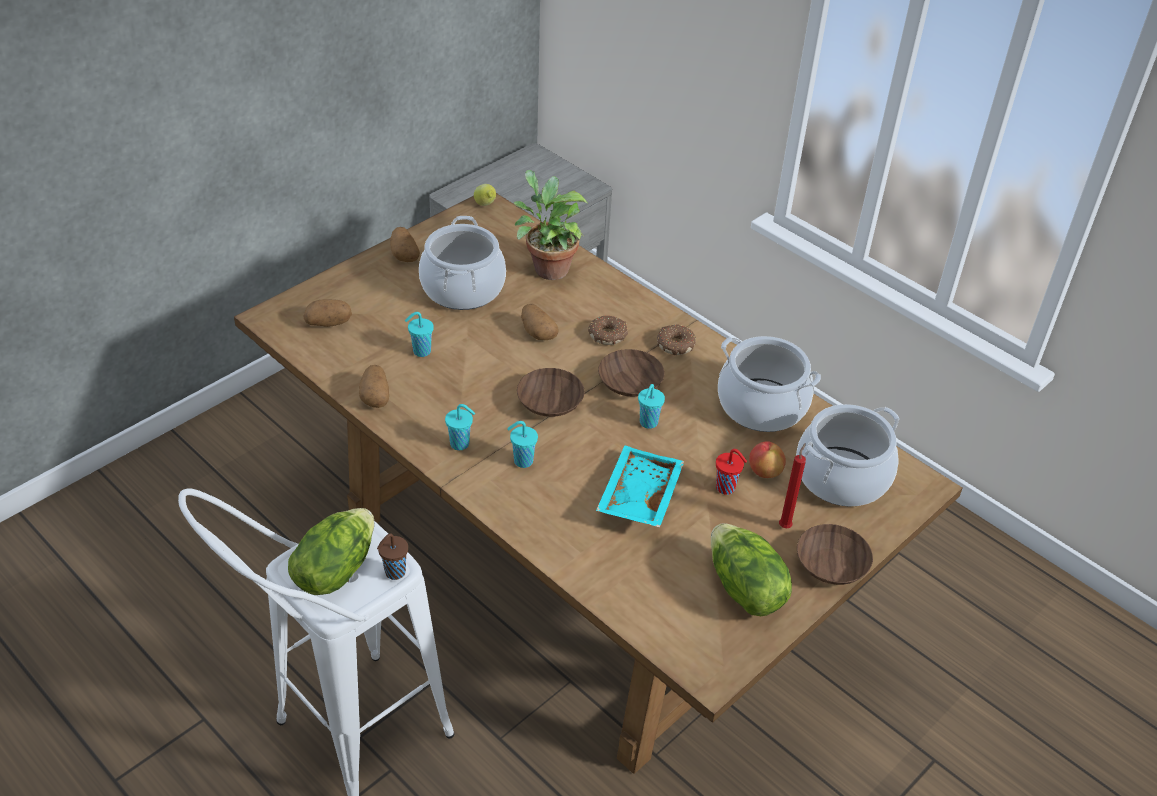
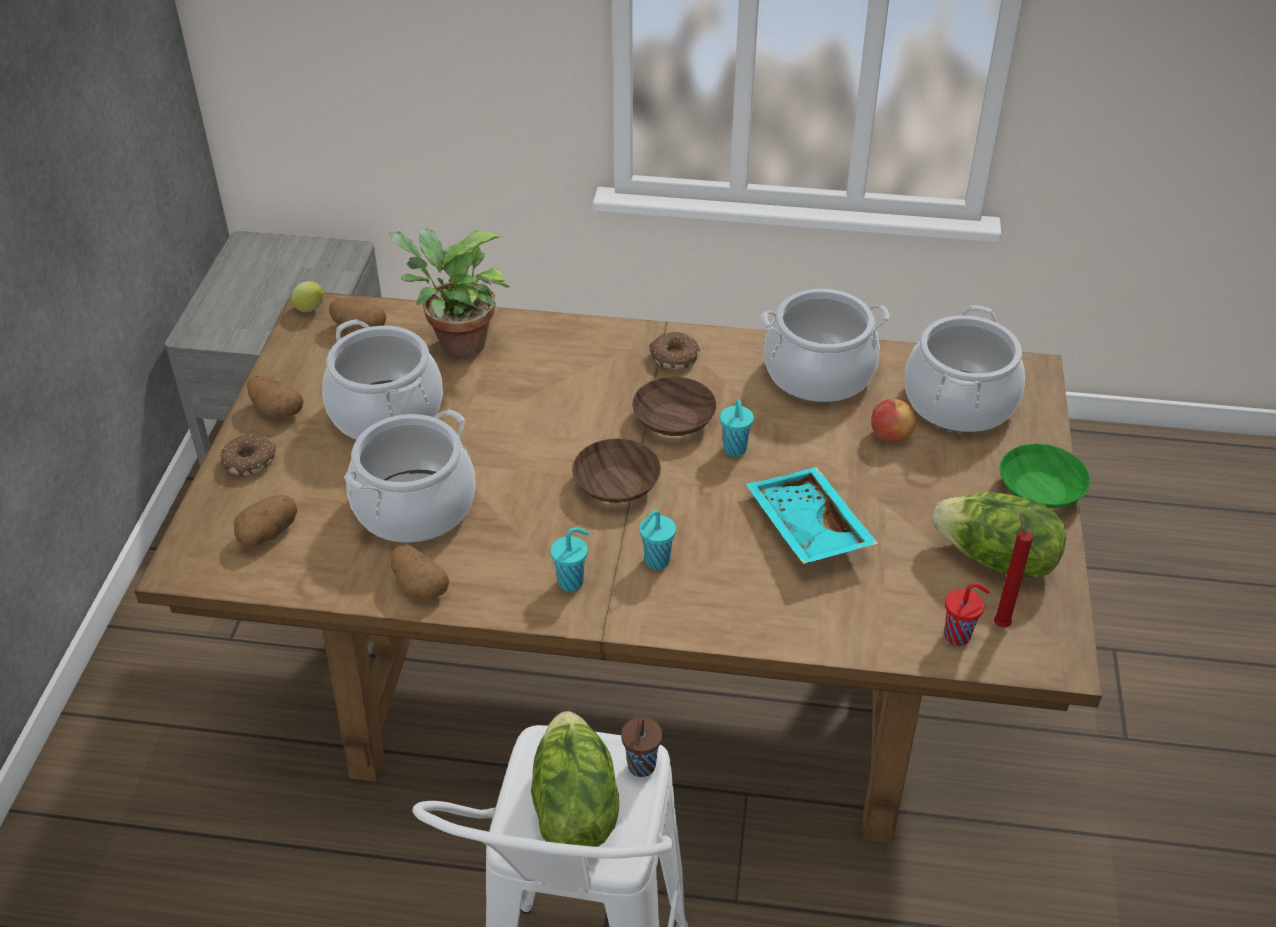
camera: 35 degrees left, 0 degrees up
(420, 351) = (415, 507): turquoise cup -> cooking pot
(537, 332) = (521, 418): potato -> potato (358, 328)
(608, 335) = (598, 382): donut -> donut (250, 460)
(726, 488) = (876, 472): red cup -> red cup (959, 636)
(785, 525) = (963, 476): red candle -> red candle (1000, 623)
(831, 567) = (1042, 491): brown bowl -> green bowl

